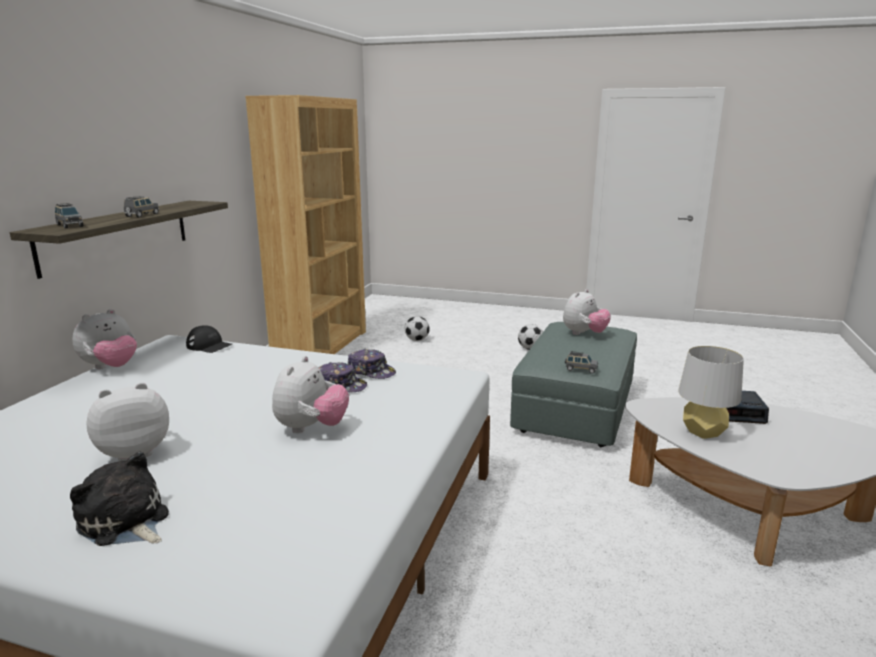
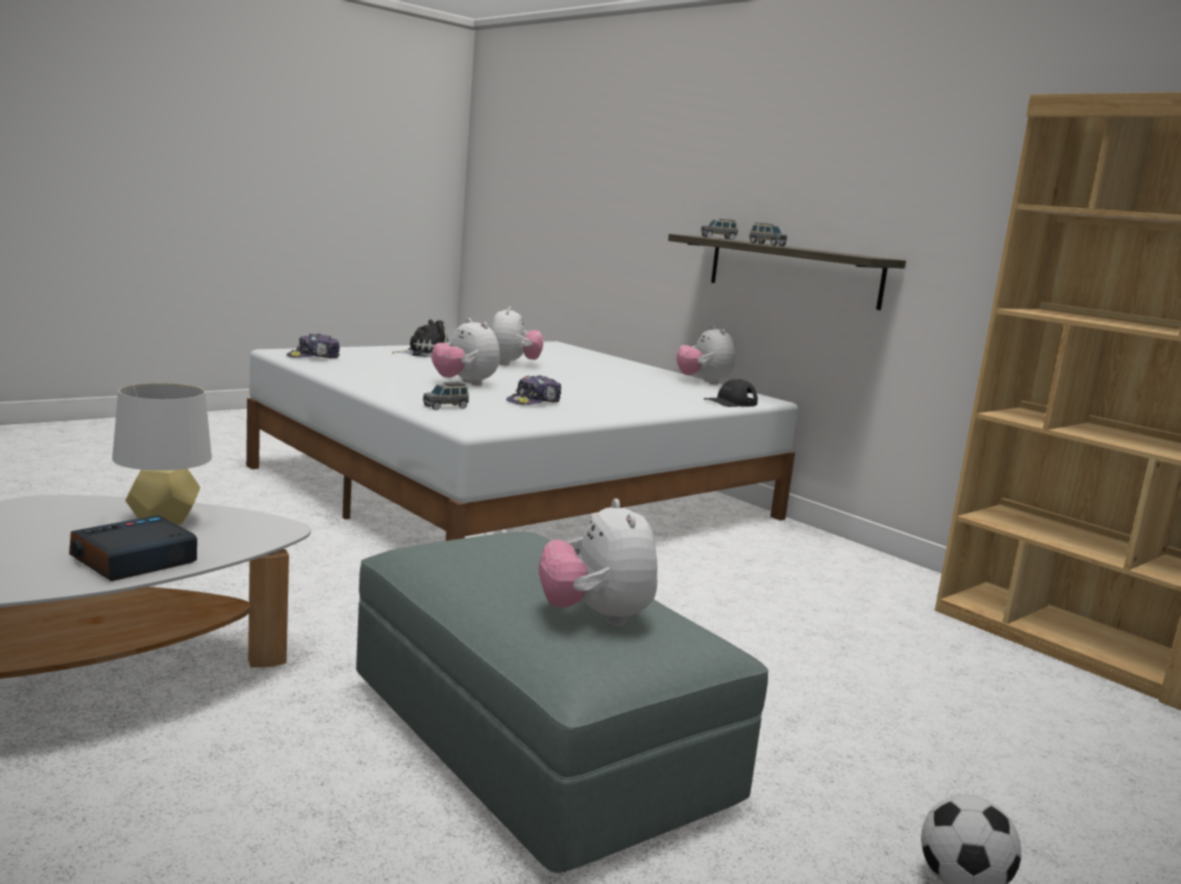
camera: 120 degrees right, 5 degrees down
(371, 372) = (551, 414): cap -> cap (313, 357)
(417, 340) = (1099, 747): football -> none
(580, 369) = (443, 541): grey toy car -> grey toy car (446, 407)

